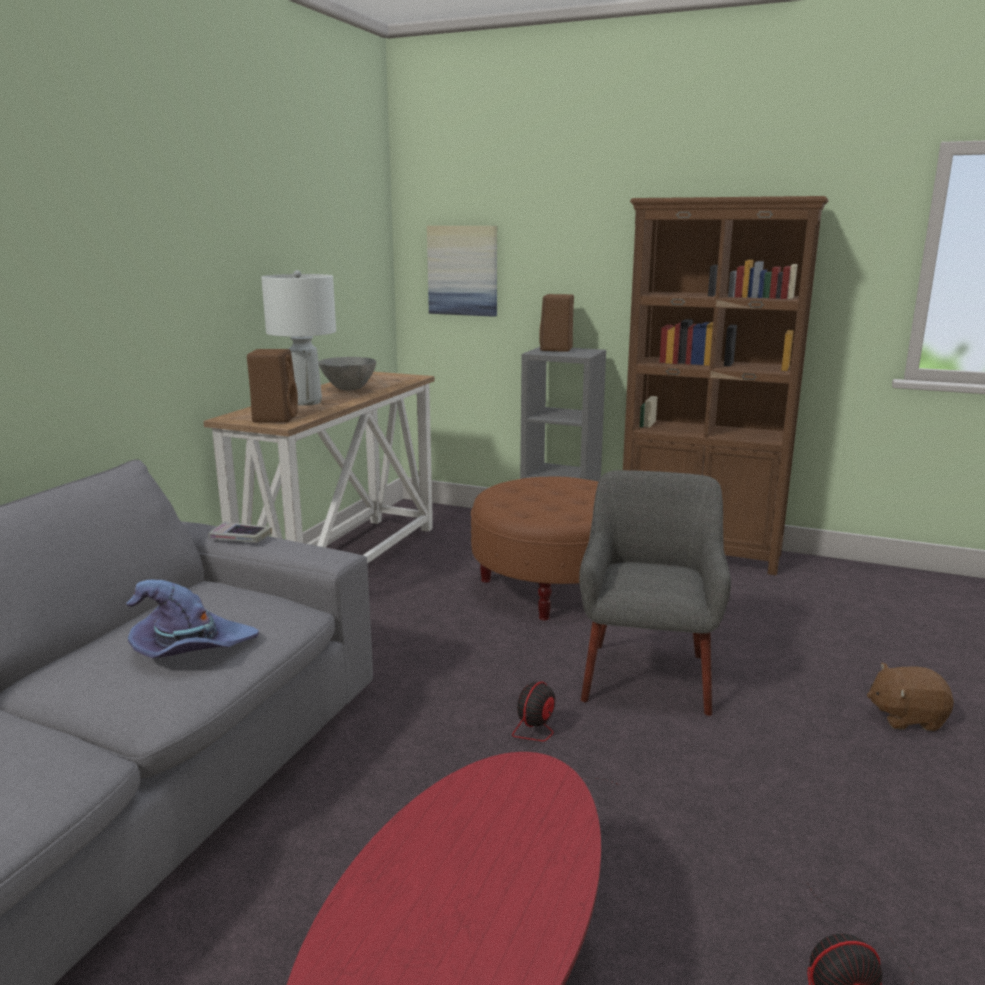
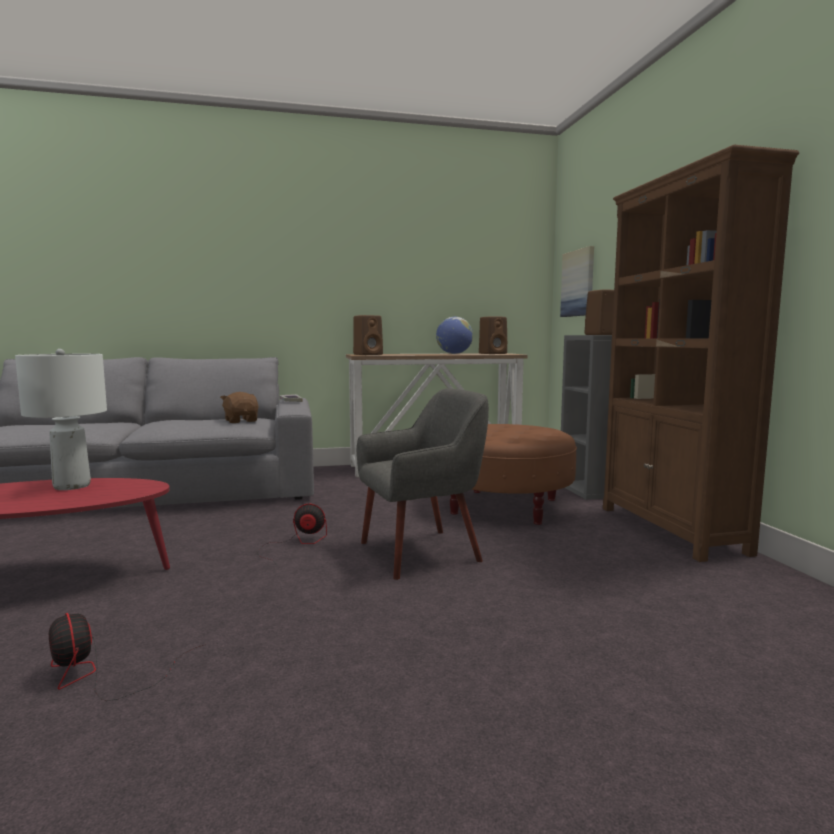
camera: 55 degrees right, 10 degrees down
(190, 648) = (193, 424): purple hat -> none
(307, 402) = (409, 354): white table lamp -> white table lamp (72, 486)
(348, 389) = (454, 353): grey bowl -> globe
(385, 379) = (493, 353): none -> brown speaker
(906, 717) = (509, 657): brown plush toy -> brown plush toy (241, 421)

